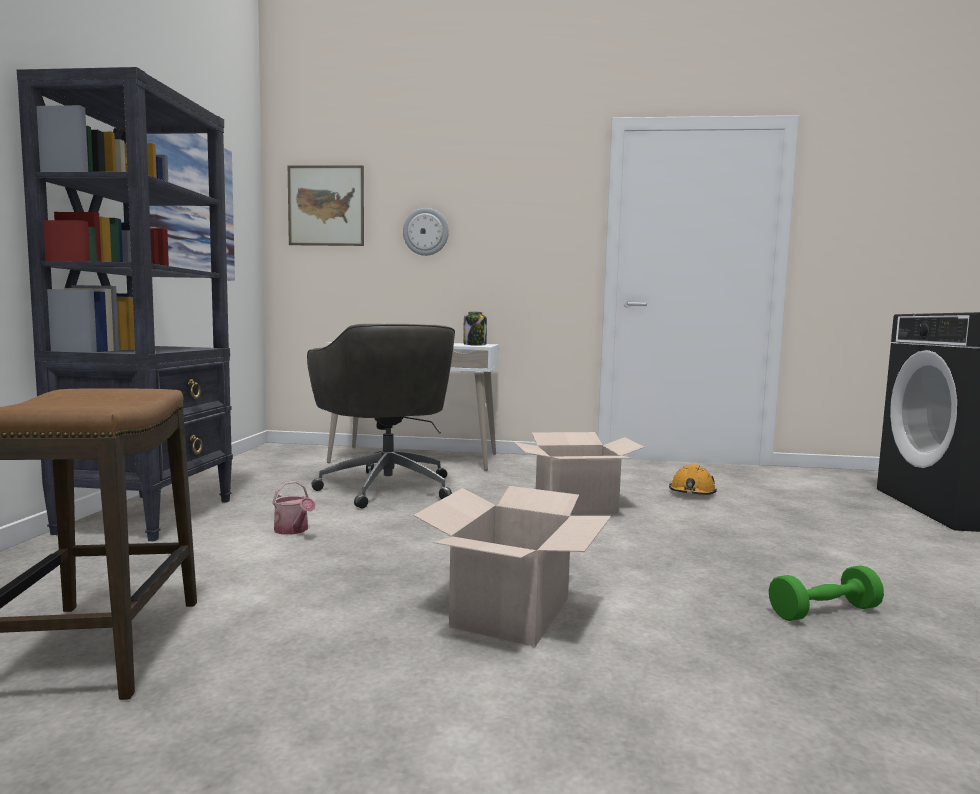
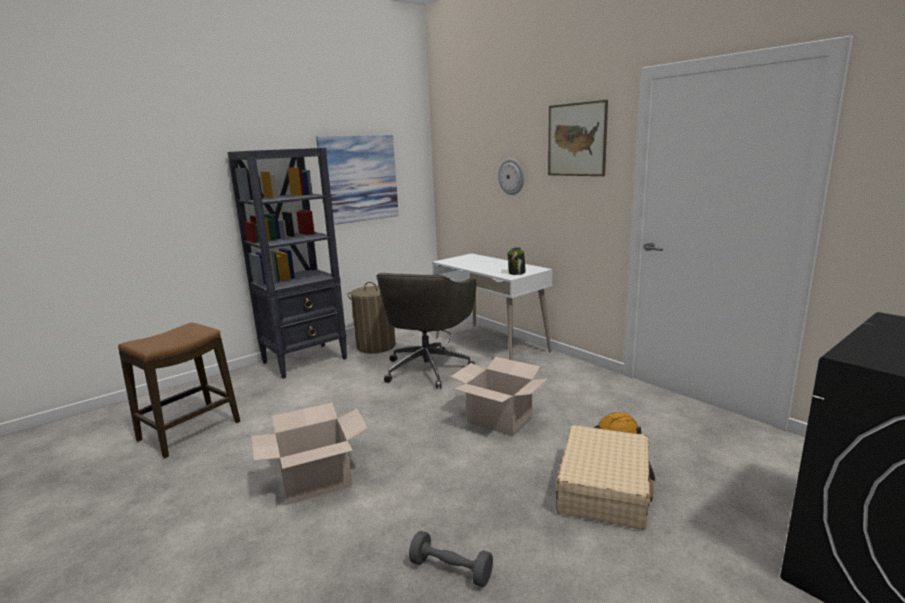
camera: 45 degrees right, 10 degrees up
(250, 482) = (376, 346): none -> laundry basket
(293, 530) = (335, 389): watering can -> none
(326, 206) = (459, 157): picture -> picture (576, 140)
(767, 522) = (604, 488): none -> beige suitcase
(824, 612) = (451, 570): green dumbbell -> grey dumbbell

